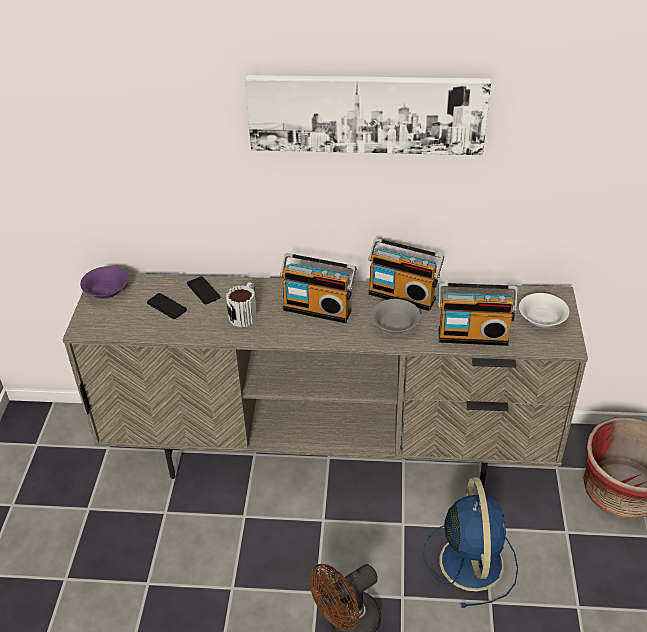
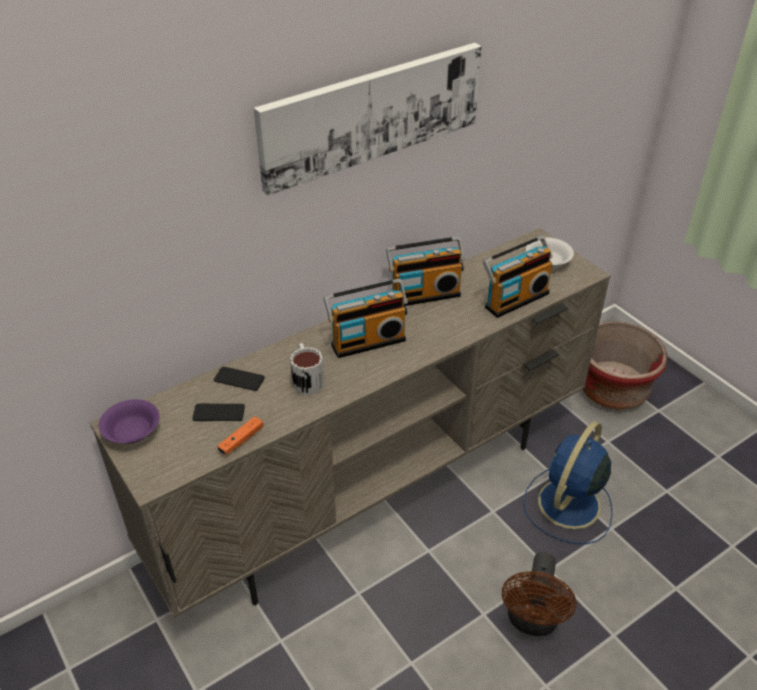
camera: 40 degrees left, 0 degrees up
(160, 332) = (241, 440): none -> orange game controller
(394, 325) = (447, 322): grey bowl -> none
(471, 560) = (567, 505): blue fan -> blue fan turned 105 degrees counterclockwise

